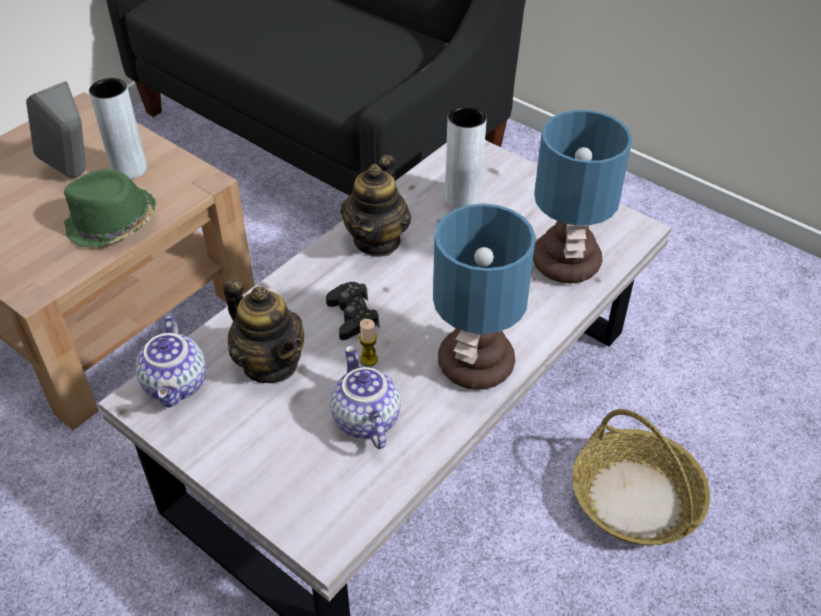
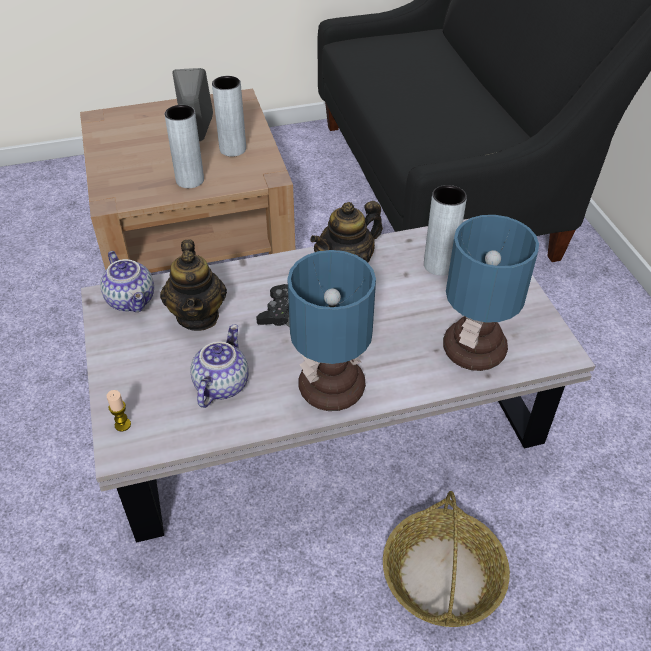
camera: 35 degrees right, 0 degrees up
(112, 224) = (190, 180): green hat -> grey vase
(177, 385) = (132, 300): teapot -> teapot turned 60 degrees counterclockwise
(369, 359) = (262, 346): candle -> candle (122, 425)

